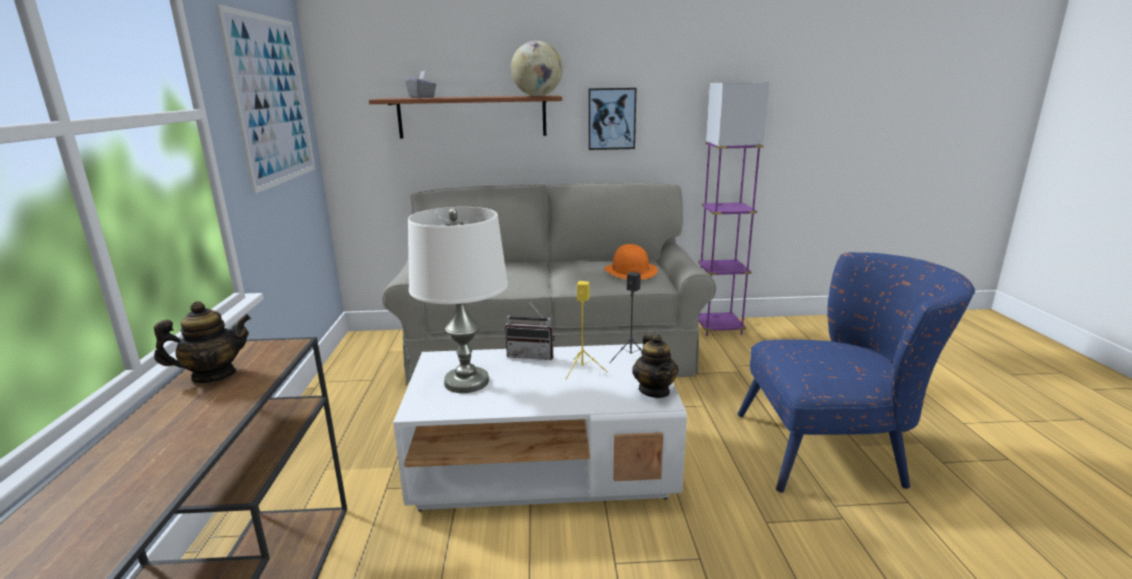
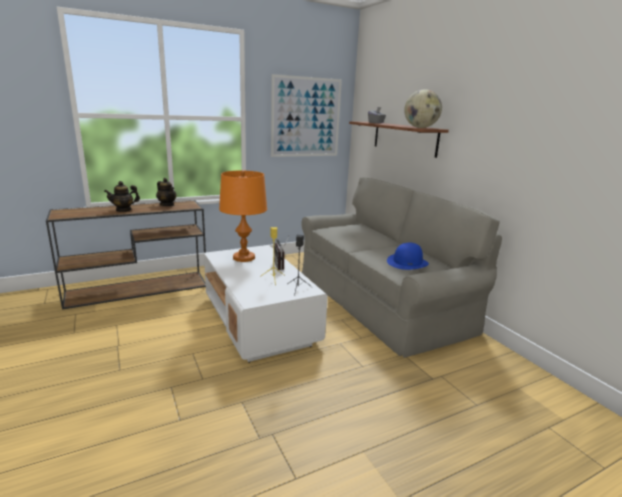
camera: 65 degrees right, 0 degrees up
(466, 382) = (243, 257): white table lamp -> orange table lamp
(611, 119) = (476, 152): picture -> none
(630, 271) = (407, 262): orange hat -> blue hat
(654, 390) = (261, 299): teapot -> teapot (124, 210)
(718, 328) = (506, 362): purple floor lamp -> none
(835, 450) = (347, 436): blue armchair -> none

